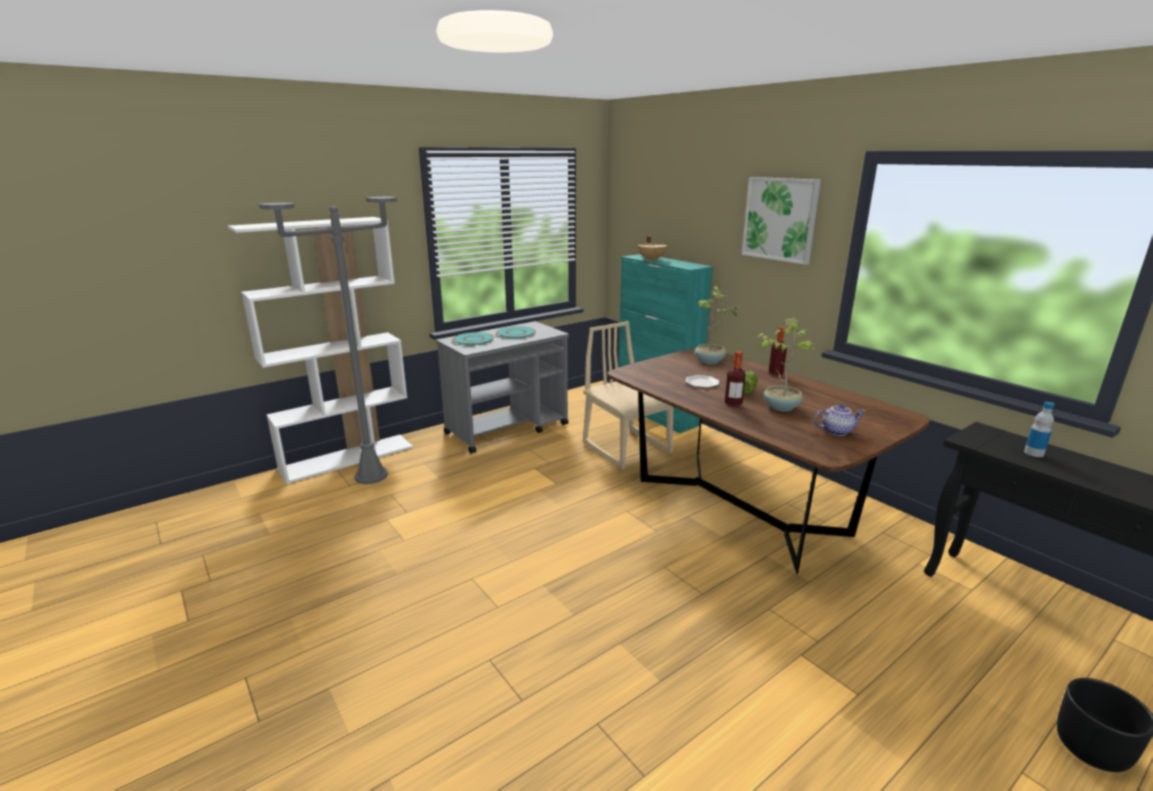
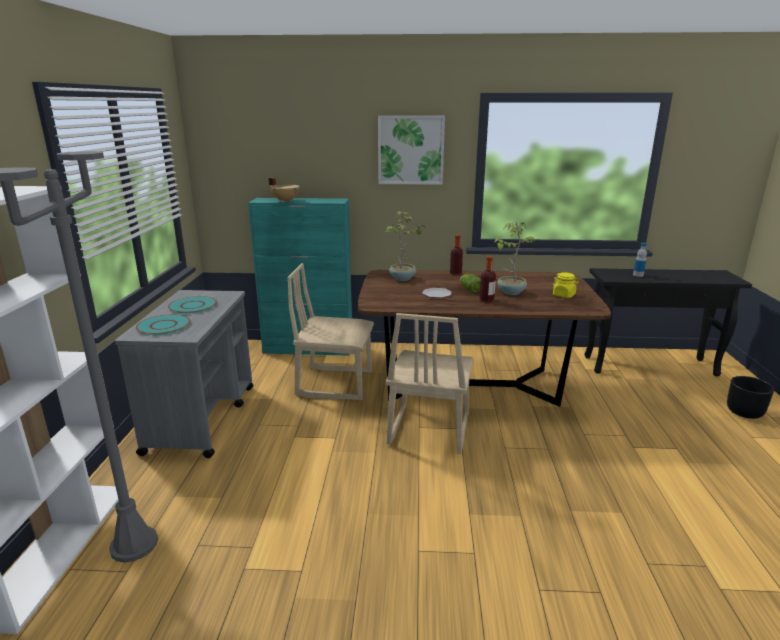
camera: 50 degrees left, 0 degrees up
(630, 516) = (428, 429): none -> beige chair
(836, 431) = (564, 295): teapot -> yellow jar

